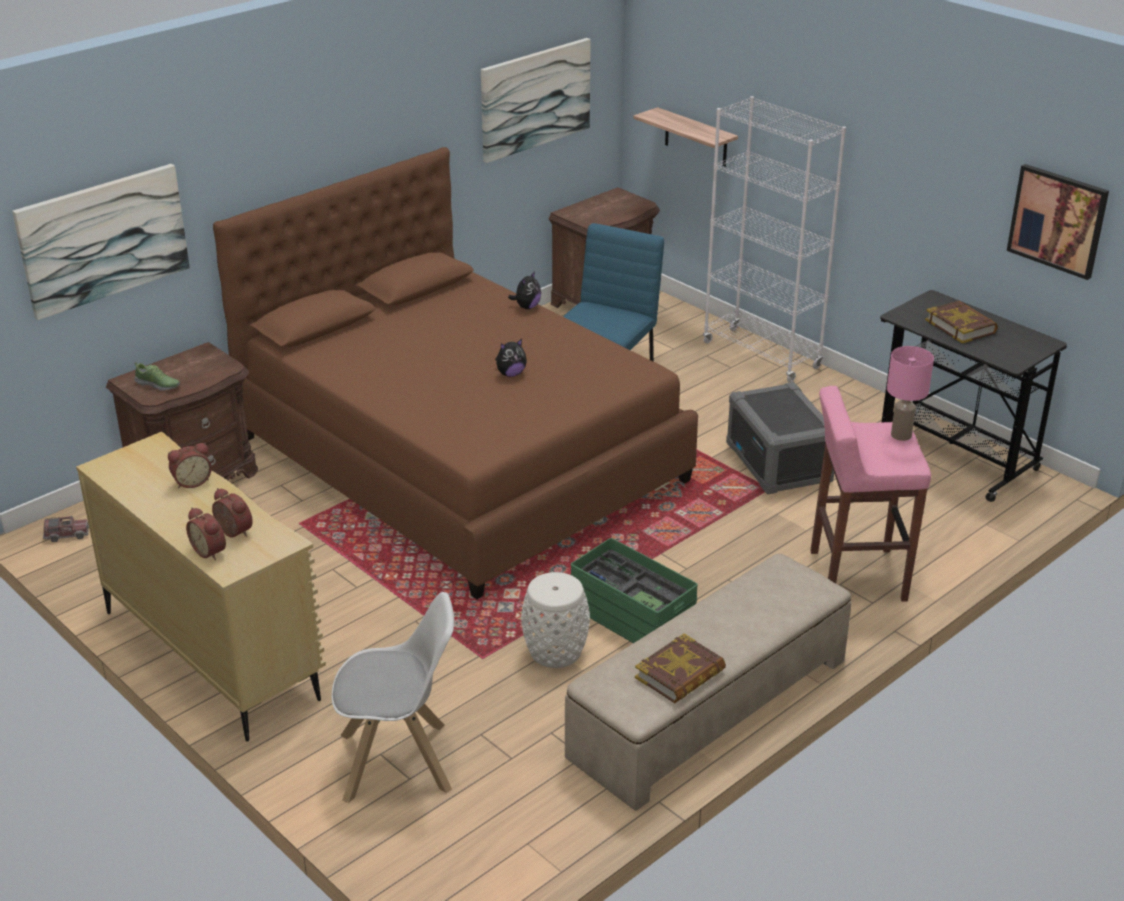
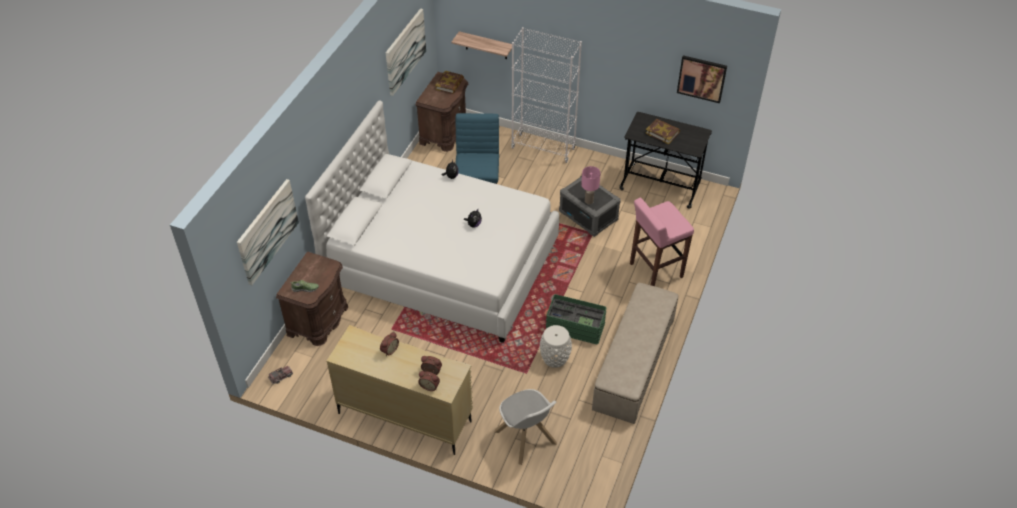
camera: 25 degrees left, 15 degrees up
(399, 762) = (526, 439): chair -> chair turned 90 degrees clockwise
(462, 458) = (442, 262): brown bed -> white bed
(680, 674) = (637, 362): book -> book (449, 84)
(900, 435) = (671, 210): pink table lamp -> pink table lamp (588, 201)

